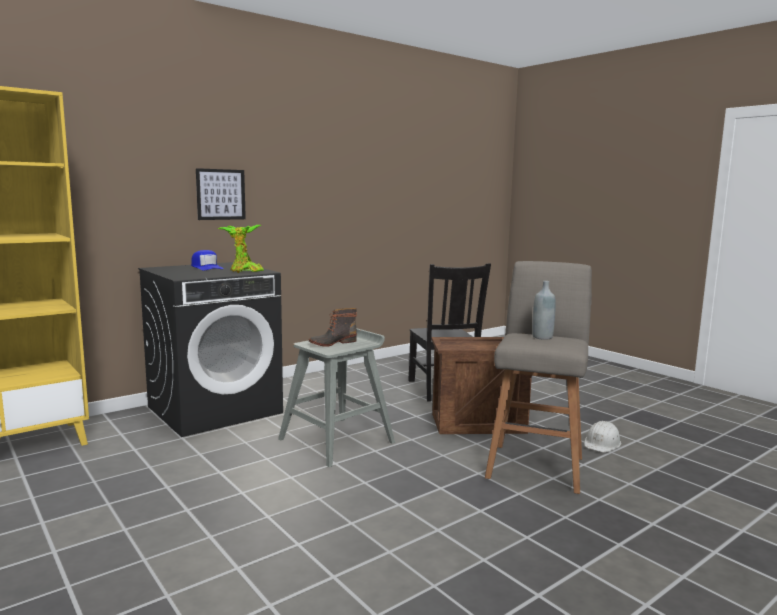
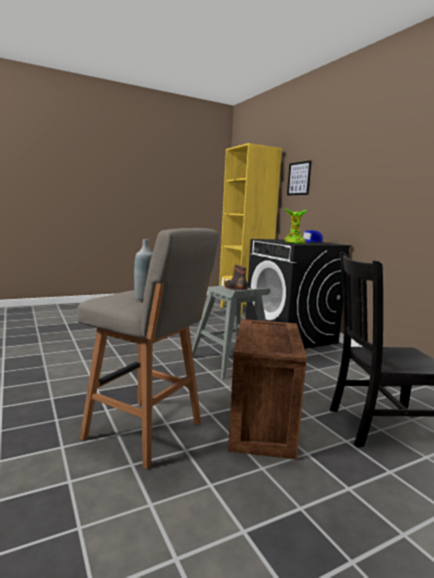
camera: 100 degrees right, 0 degrees up
(221, 194) = (350, 192): picture -> picture (299, 178)
(602, 443) = (179, 507): white hard hat -> none

